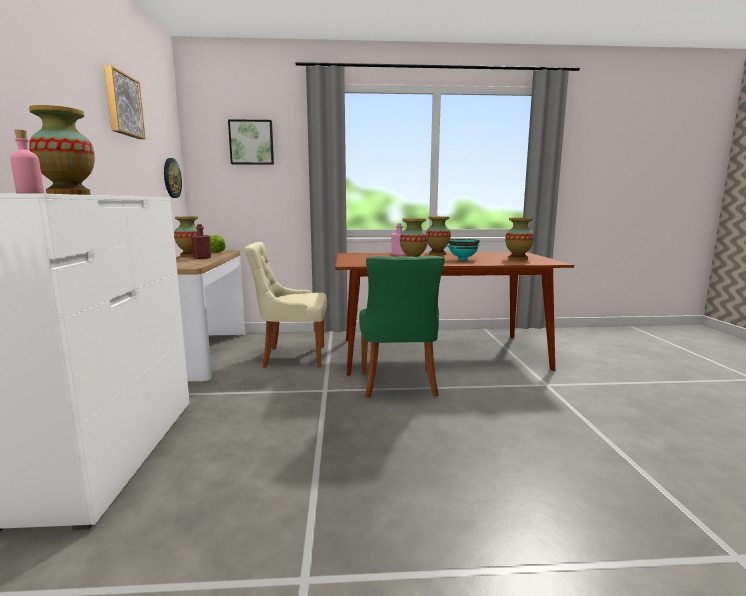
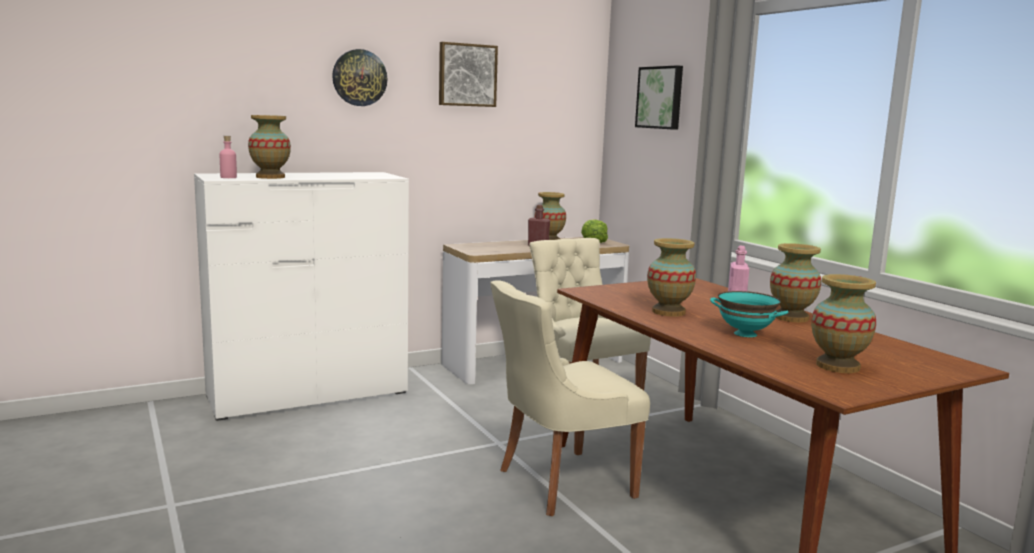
camera: 65 degrees right, 0 degrees up
(171, 178) = (563, 144): wall clock -> wall clock (359, 78)
(398, 385) = (561, 483): green chair -> beige chair

